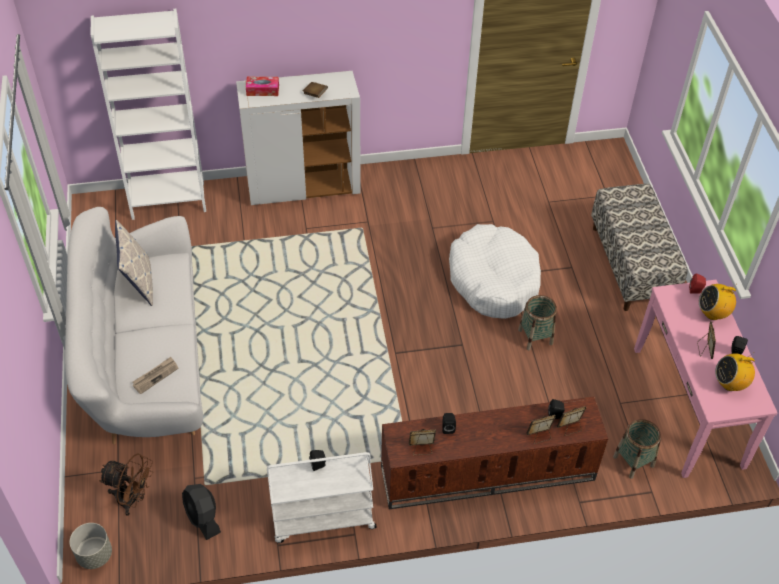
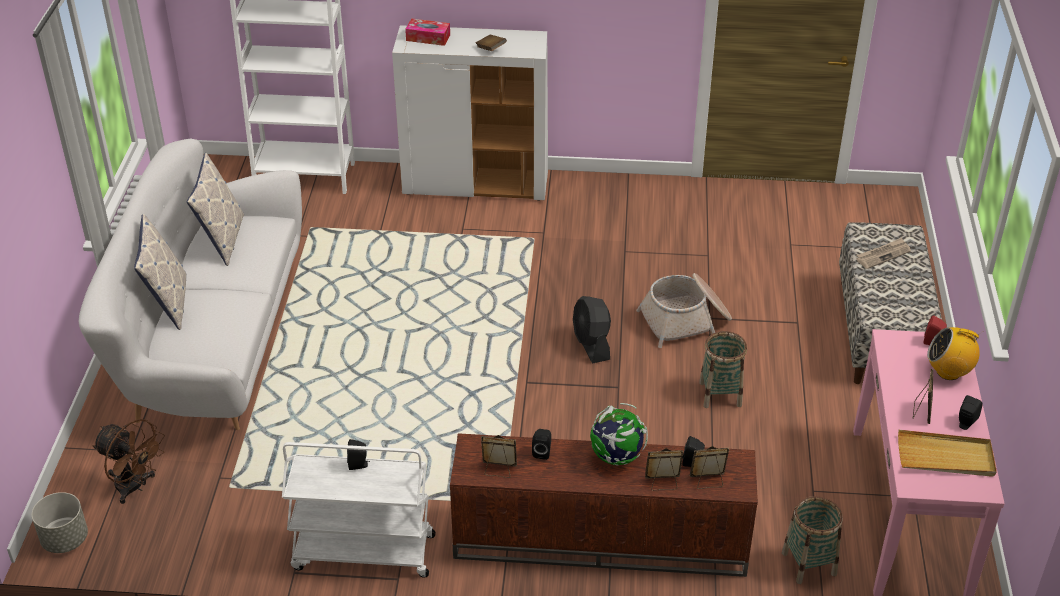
camera: 15 degrees right, 10 degrees down
(117, 347) = (168, 303): none -> pillow
(155, 376) = (201, 340): newspaper -> newspaper (883, 255)
(203, 518) = (212, 524): black fan -> black fan (591, 344)
(493, 280) = (686, 321): white dog bed -> basket
(501, 421) = (616, 457): none -> globe
(730, 383) = (945, 457): radio -> beige tray

